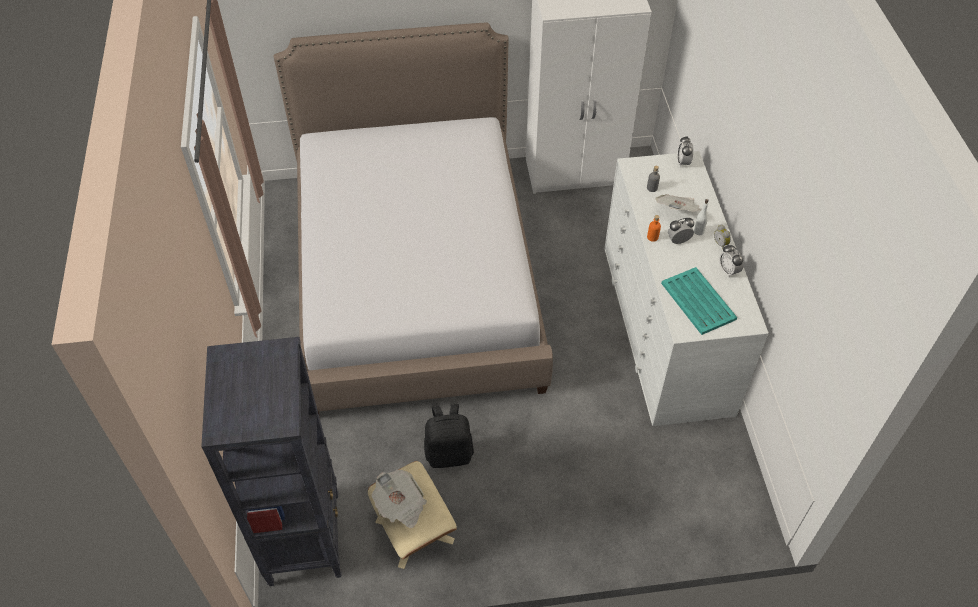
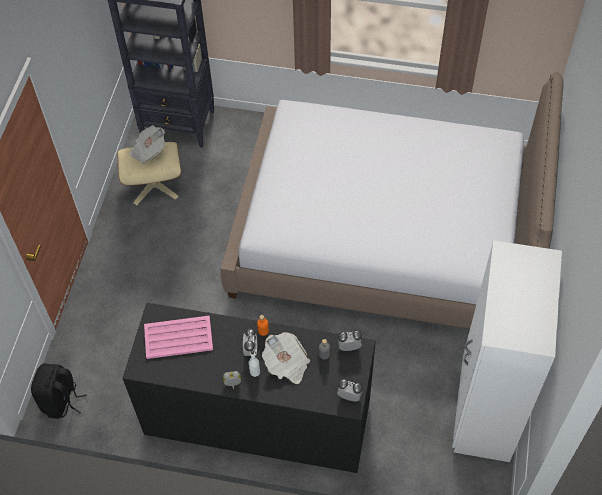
camera: 110 degrees right, 5 degrees up
(449, 453) = (204, 219): black backpack -> black backpack (61, 401)
(666, 327) = (257, 416): white dresser -> black dresser
(698, 300) = (179, 338): turquoise tray -> pink tray
(728, 271) = (200, 376): alarm clock -> alarm clock (349, 347)

